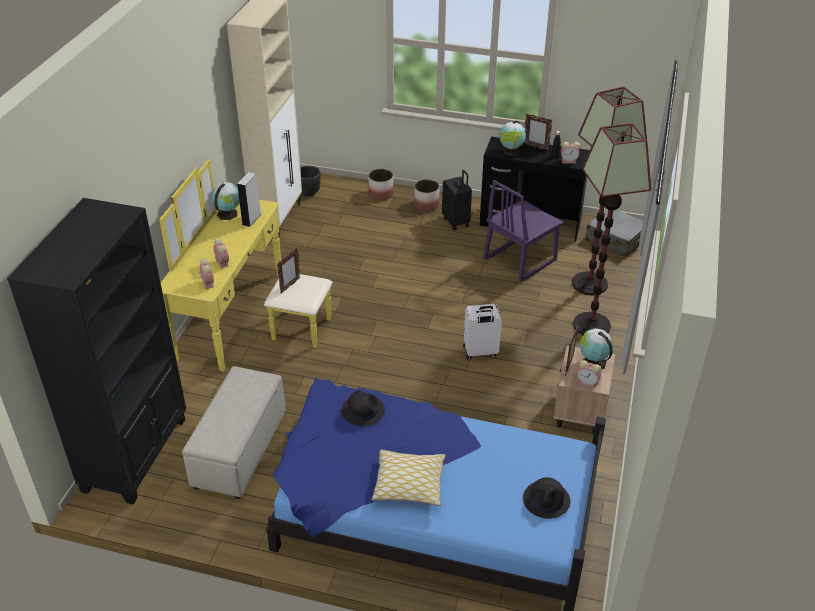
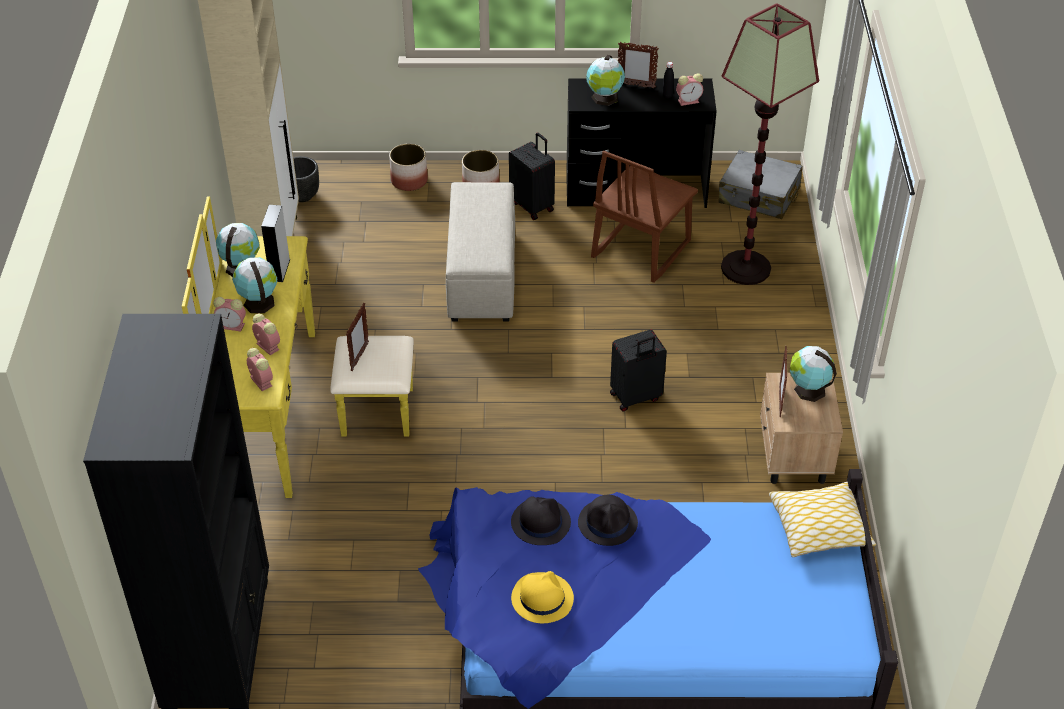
camera: 15 degrees left, 5 degrees up
(229, 235) = (258, 302): none -> globe
(239, 451) = (363, 609): beige ottoman -> beige ottoman (482, 276)
(342, 460) = (541, 598): none -> yellow hat
(409, 484) = (639, 611): pillow -> pillow (819, 527)
(480, 352) = (636, 397): white suitcase -> black suitcase
(519, 260) = (640, 249): purple chair -> brown chair
(546, 500) = (818, 593): black hat -> black hat (608, 523)
(588, 383) = (812, 421): alarm clock -> alarm clock (233, 326)
(592, 325) = (769, 329): floor lamp -> none

